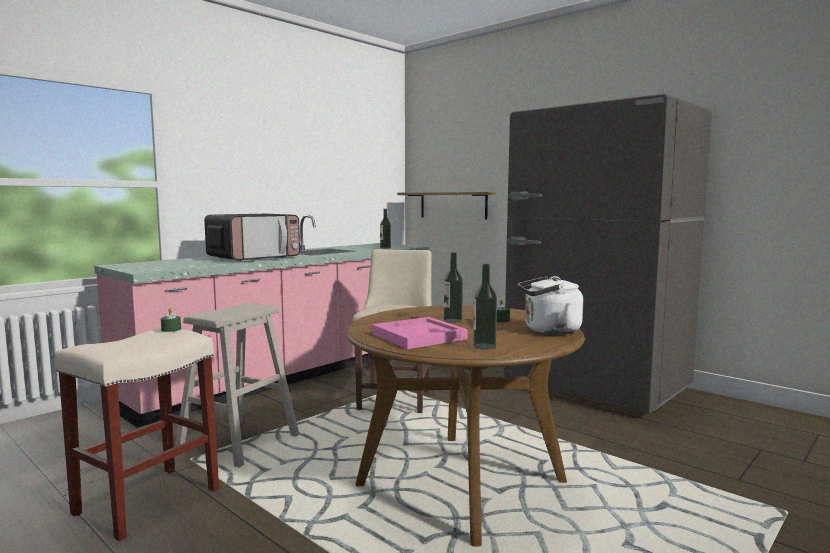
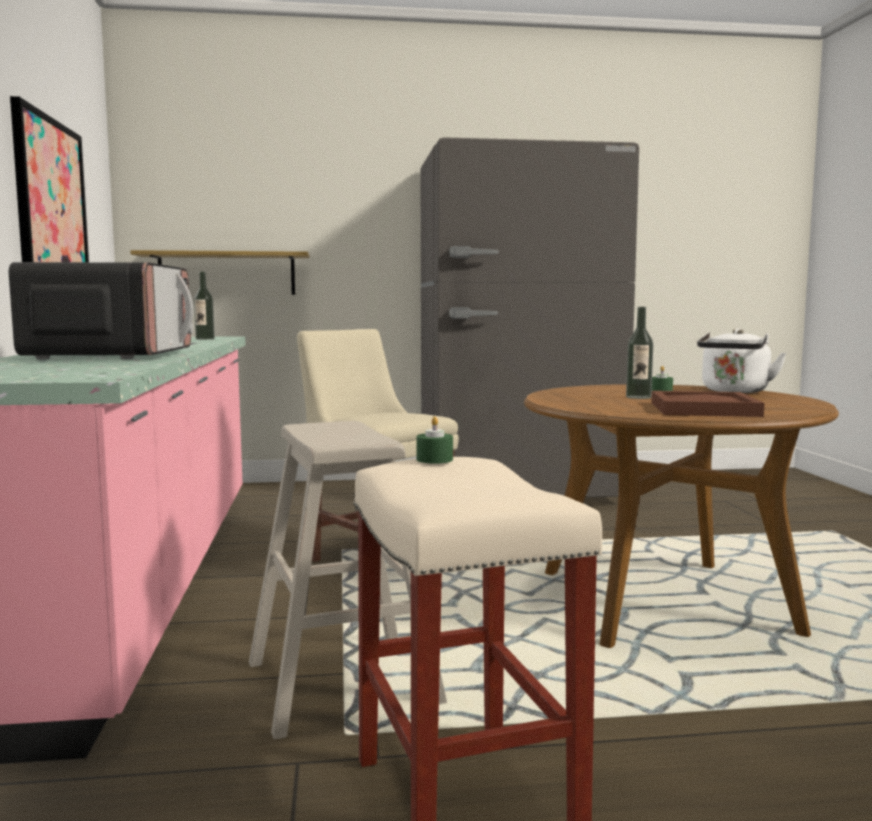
camera: 50 degrees left, 0 degrees up
(323, 175) = (51, 206): none -> picture
(418, 337) = (705, 409): pink tray -> brown tray
(484, 346) = (781, 405): bottle -> none

